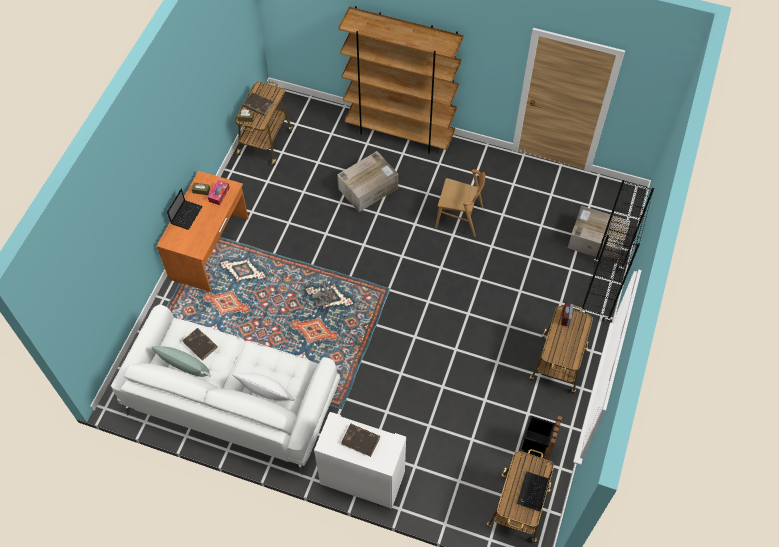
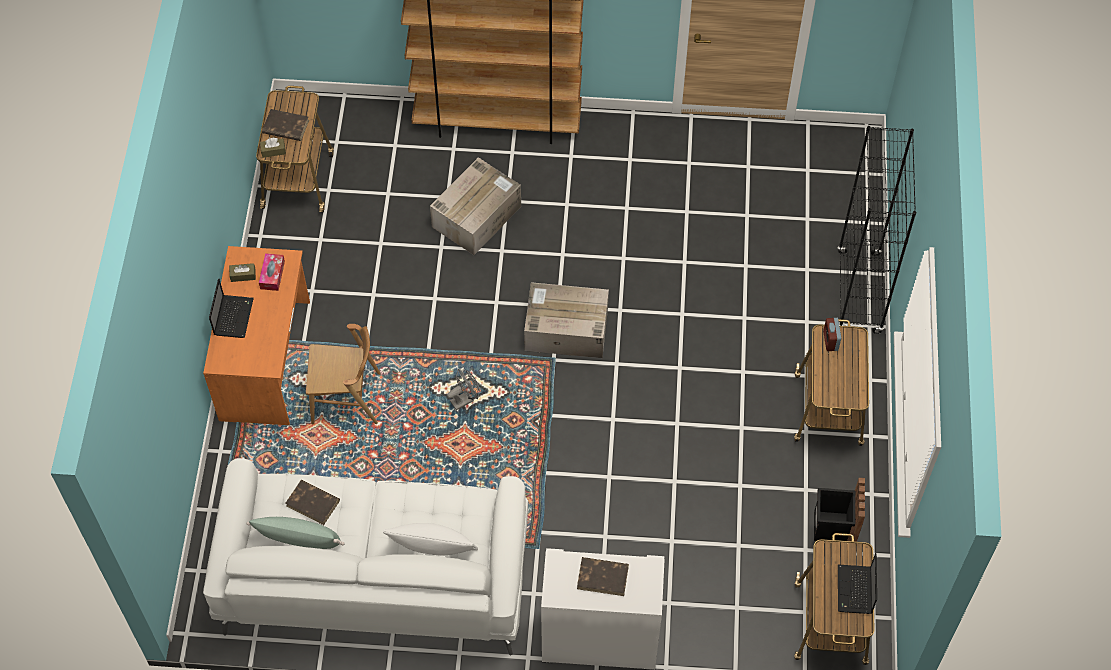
camera: 15 degrees left, 0 degrees up
(459, 217) = (625, 230): brown chair -> brown chair (346, 398)
(595, 241) = (830, 220): cardboard box -> cardboard box (565, 330)

